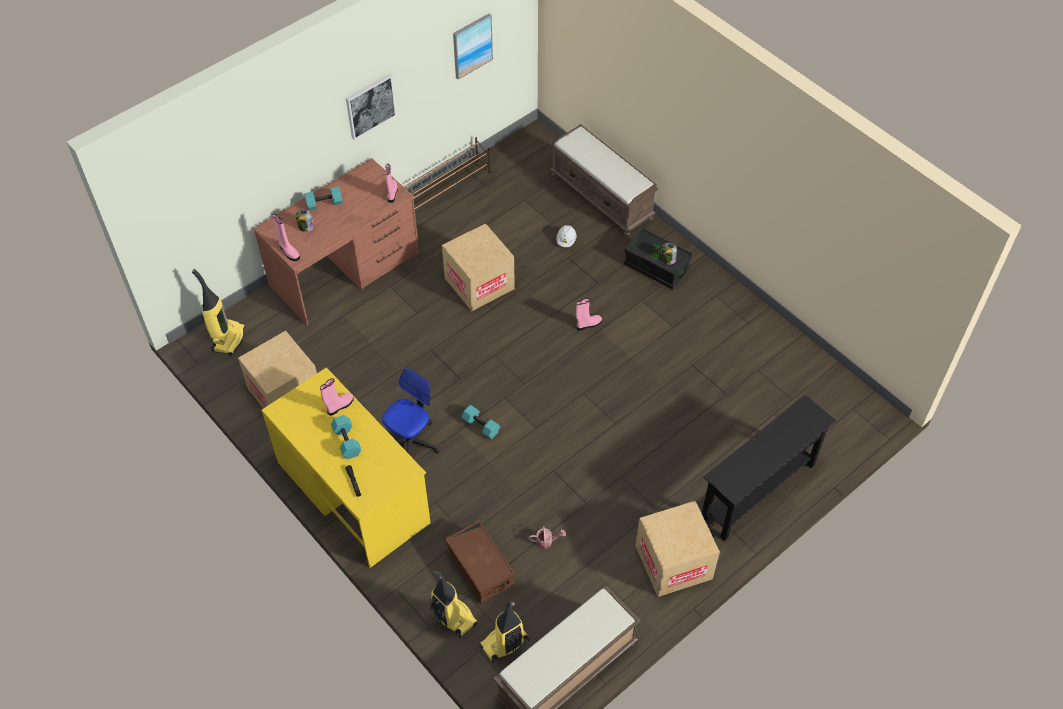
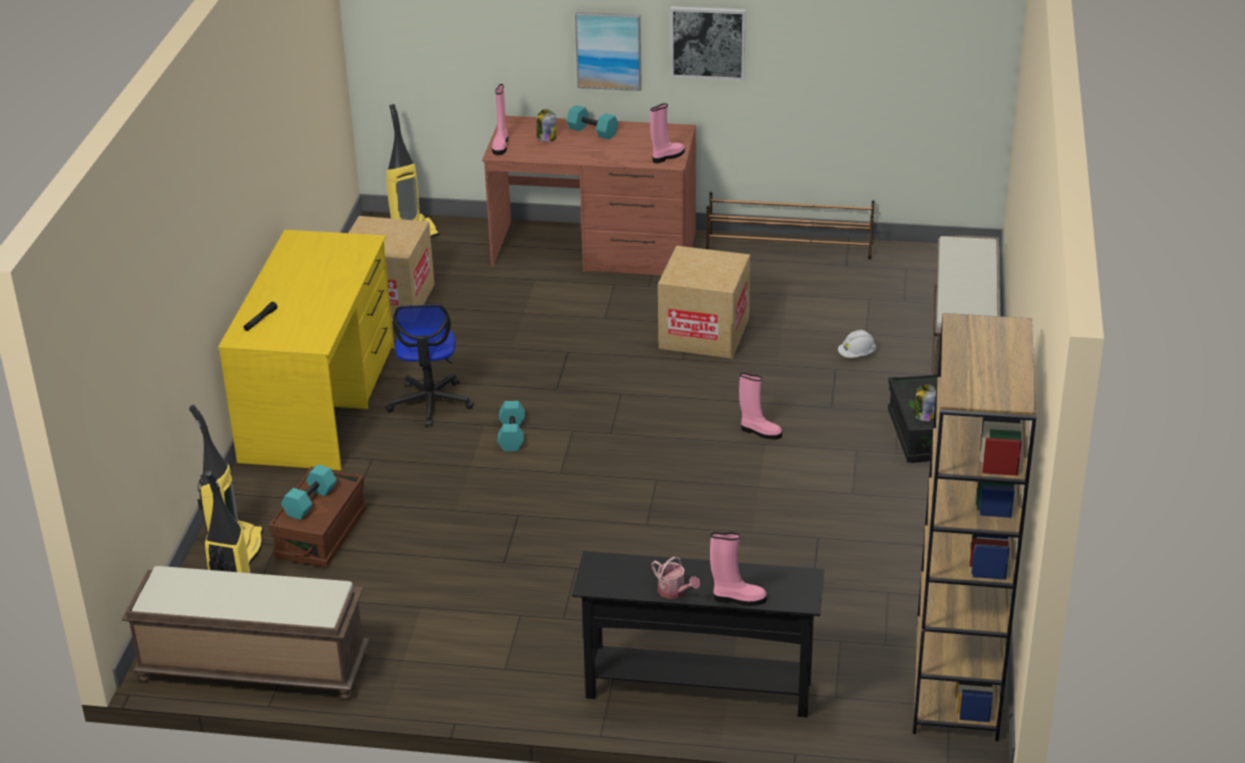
camera: 50 degrees right, 20 degrees down
(339, 406) = (346, 265): pink boot -> pink boot (738, 598)
(347, 441) = (307, 292): turquoise dumbbell -> turquoise dumbbell (311, 502)
(411, 441) = (430, 403): office chair -> office chair turned 90 degrees clockwise
(472, 45) = (890, 46): picture -> picture (609, 50)
(546, 541) = (414, 561): watering can -> watering can (674, 592)
(673, 562) = (502, 672): cardboard box -> none
(839, 393) = (957, 681): none -> brown bookcase

